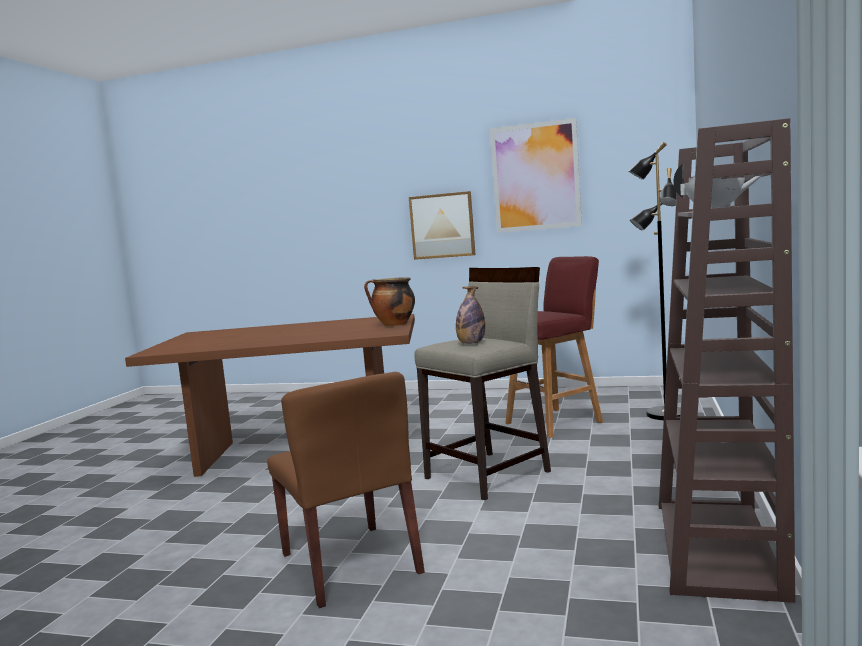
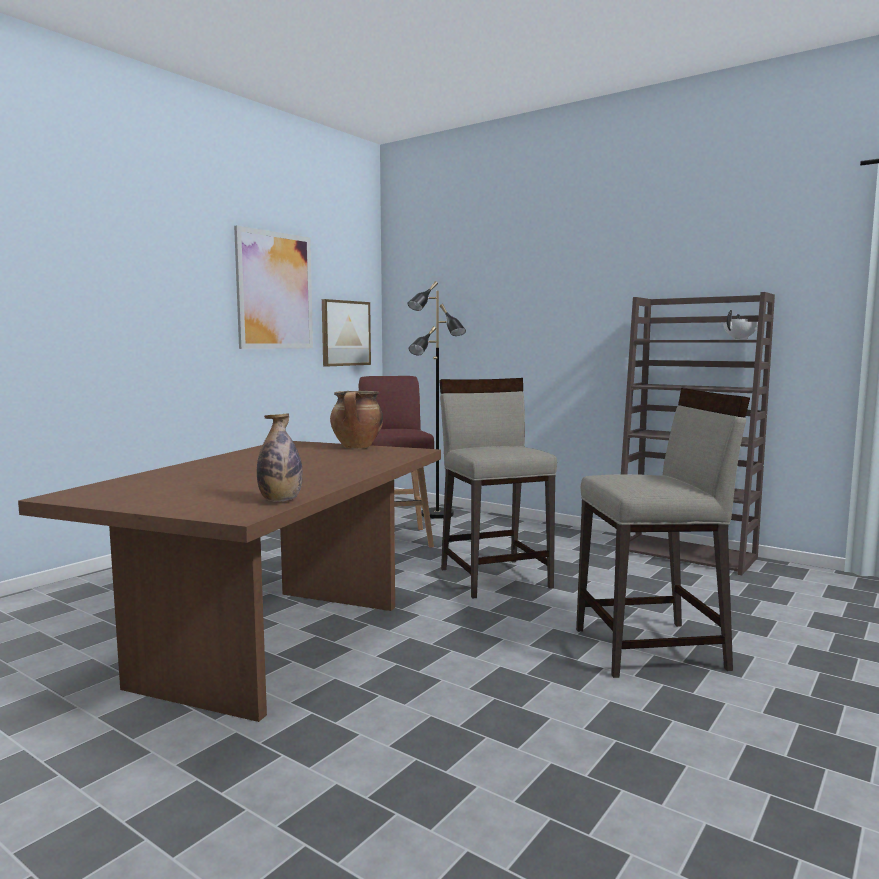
camera: 70 degrees left, 0 degrees up
(350, 563) = (651, 649): brown chair -> beige stool
(442, 225) = (179, 334): picture -> picture (345, 333)
(471, 343) = (511, 449): bottle -> bottle (280, 500)

